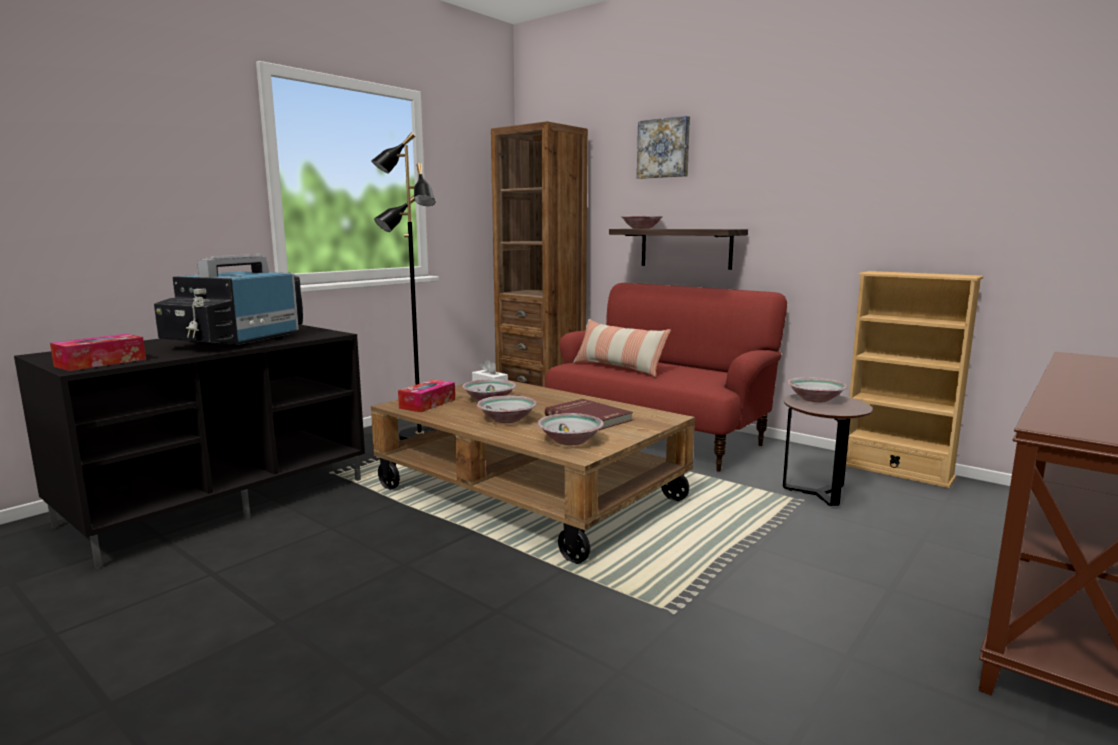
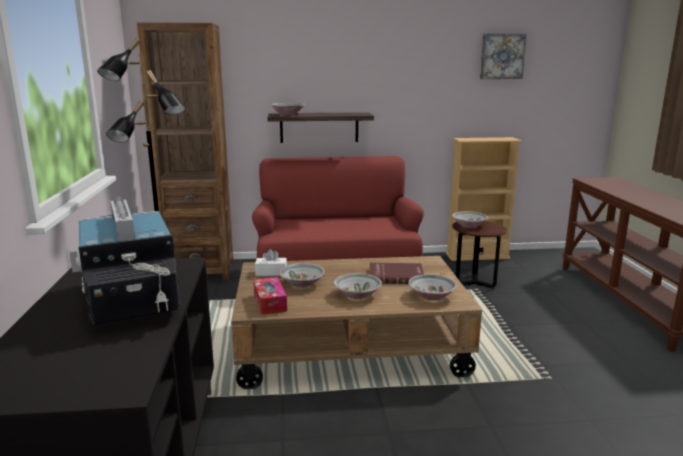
camera: 45 degrees left, 5 degrees up
(101, 363) = (110, 375): tissue box -> none
(618, 368) = (314, 230): pillow -> none
(664, 148) = (295, 48): picture -> picture (501, 56)

